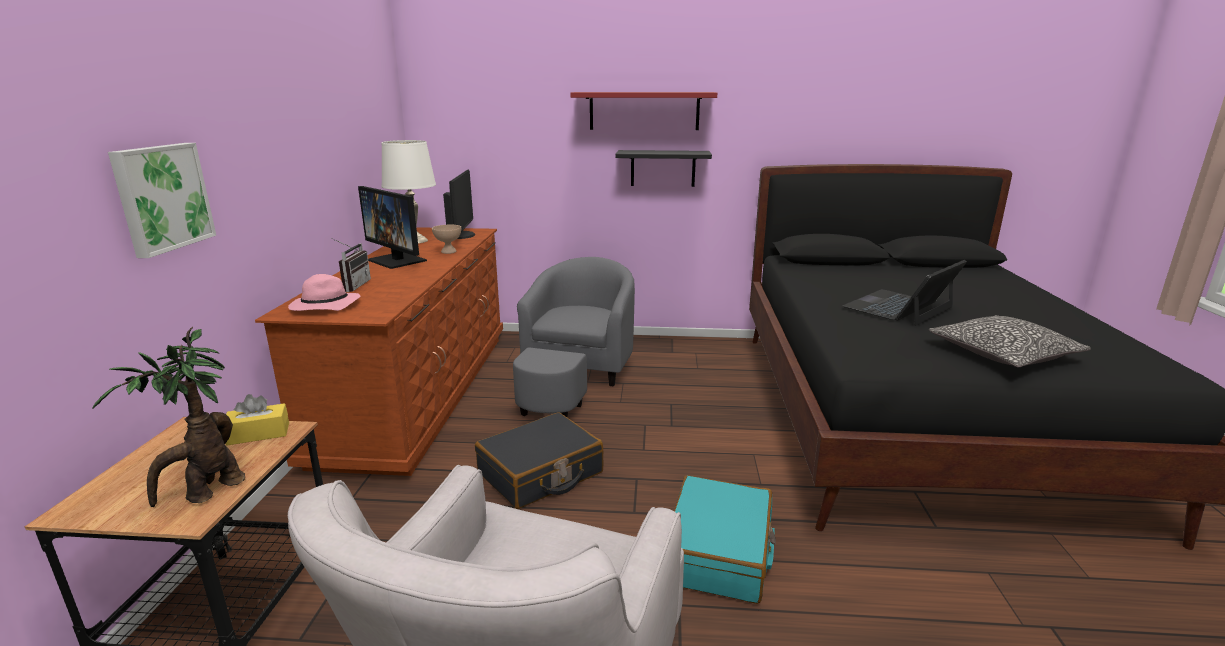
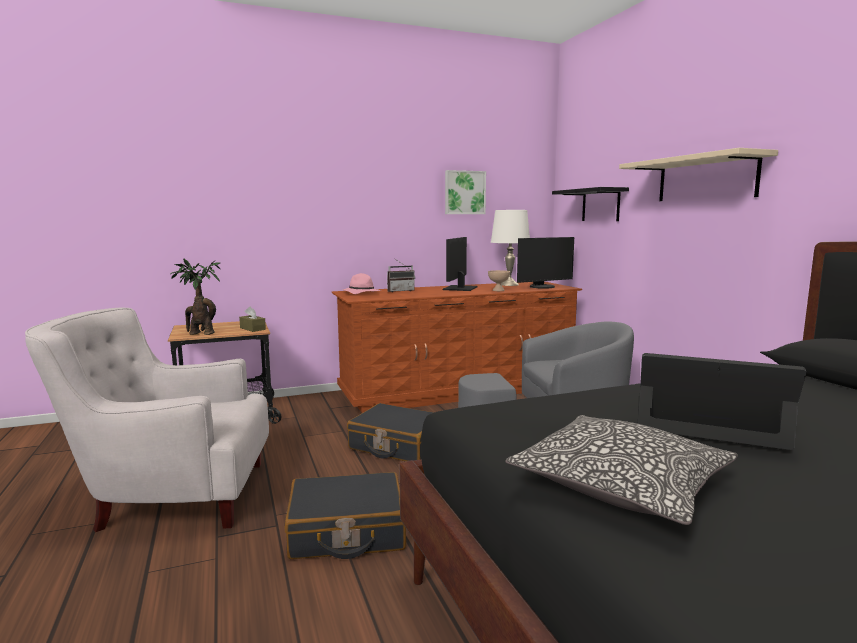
camera: 65 degrees right, 10 degrees down
(161, 197) = (288, 216): picture -> picture (464, 192)
(258, 434) = (252, 329): yellow tissue box -> brown tissue box
(644, 111) = (706, 179): red shelf -> beige shelf
(663, 168) = (718, 241): black shelf -> black shelf (600, 205)
(719, 552) = (347, 531): turquoise suitcase -> black suitcase

